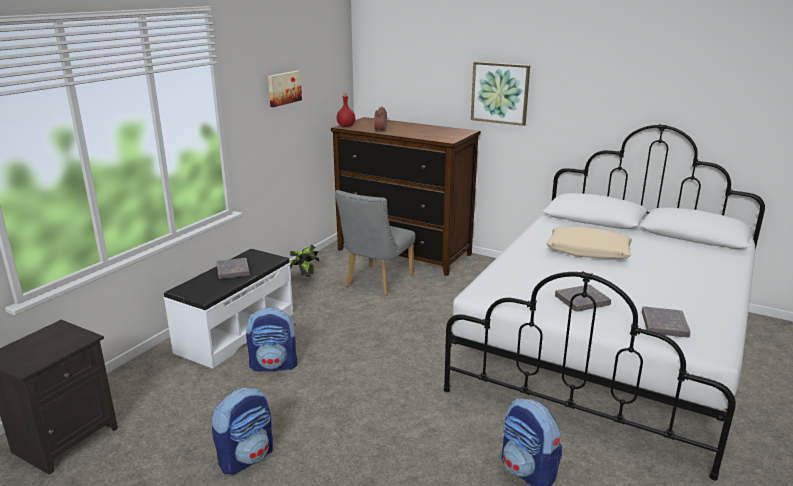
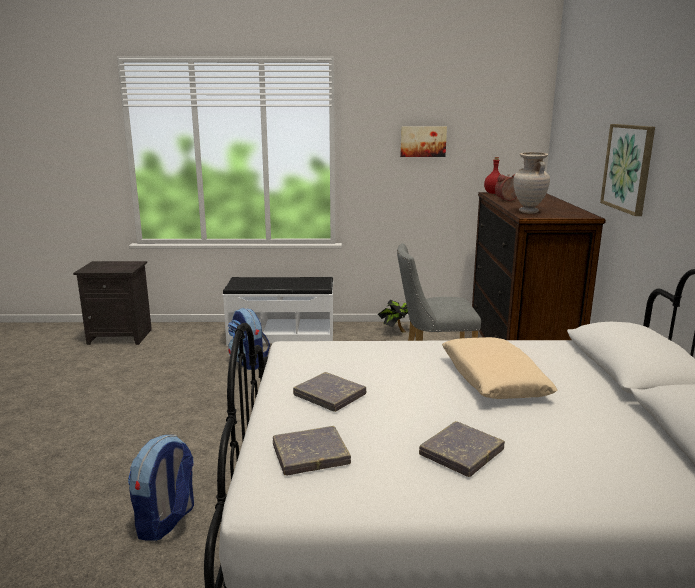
camera: 60 degrees right, 5 degrees down
(233, 271) = (284, 282): grey book -> grey book (461, 453)
(246, 457) = (127, 390): backpack -> none
(434, 137) = (528, 212): none -> beige vase

